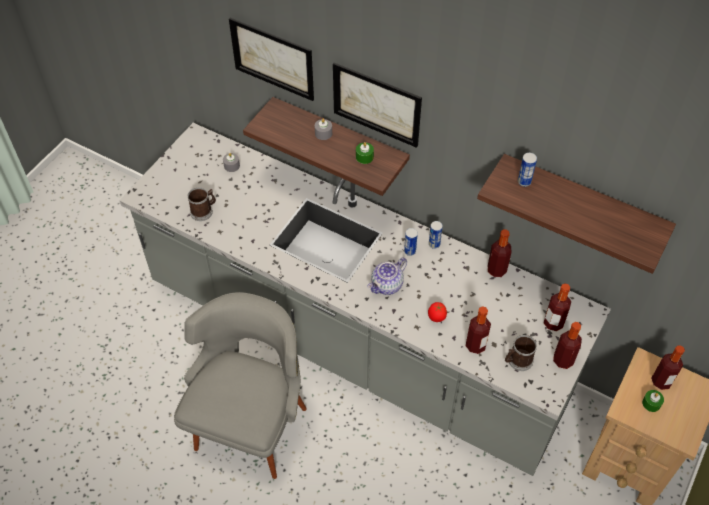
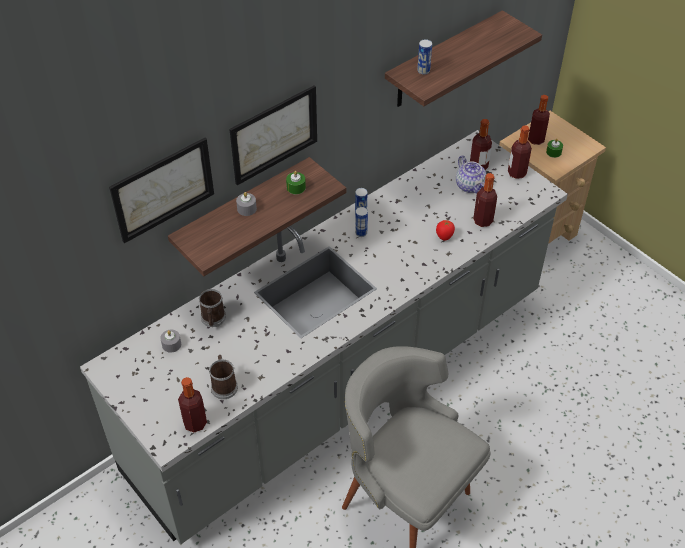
camera: 70 degrees left, 5 degrees down
(387, 285) = (393, 260): teapot -> teapot (470, 186)
(496, 270) = (409, 182): bottle -> bottle (195, 423)
(517, 361) = (508, 200): mug -> mug (213, 319)

